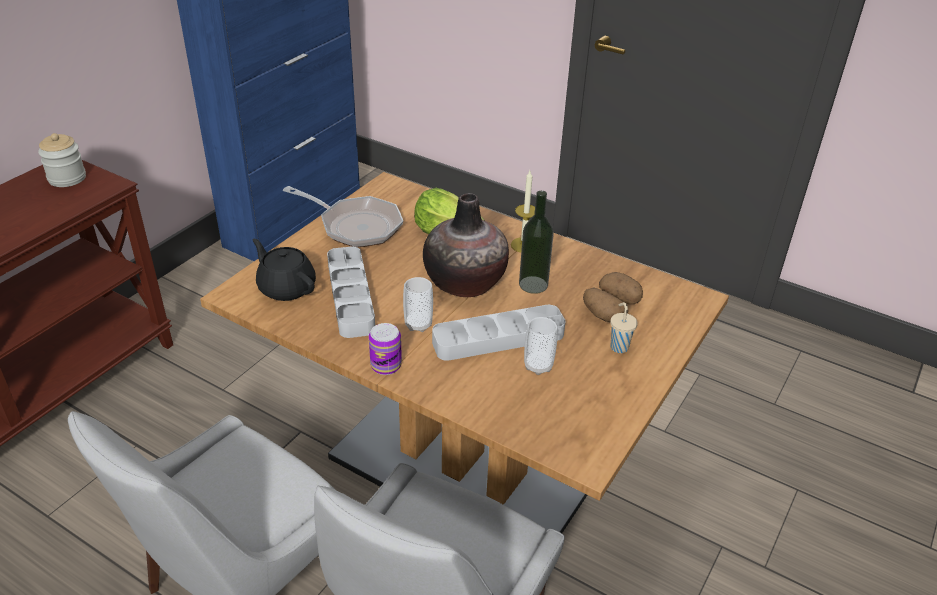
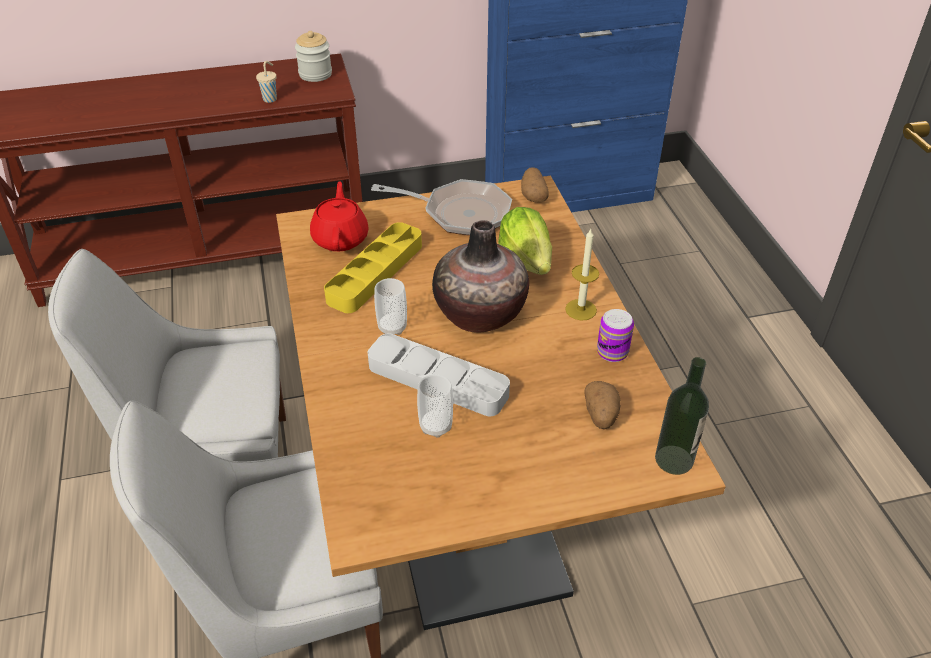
camera: 45 degrees right, 5 degrees up
(286, 287) = (341, 238): black teapot -> red teapot
(350, 296) = (375, 272): grey tray -> yellow tray
(355, 226) = (460, 213): frying pan -> frying pan turned 60 degrees counterclockwise
(386, 365) = (323, 345): can -> can (612, 352)
(533, 284) = (536, 351): bottle -> bottle (674, 460)
(602, 315) = (558, 419): potato -> potato (533, 195)
(618, 346) = (531, 458): beige cup -> beige cup (270, 99)

